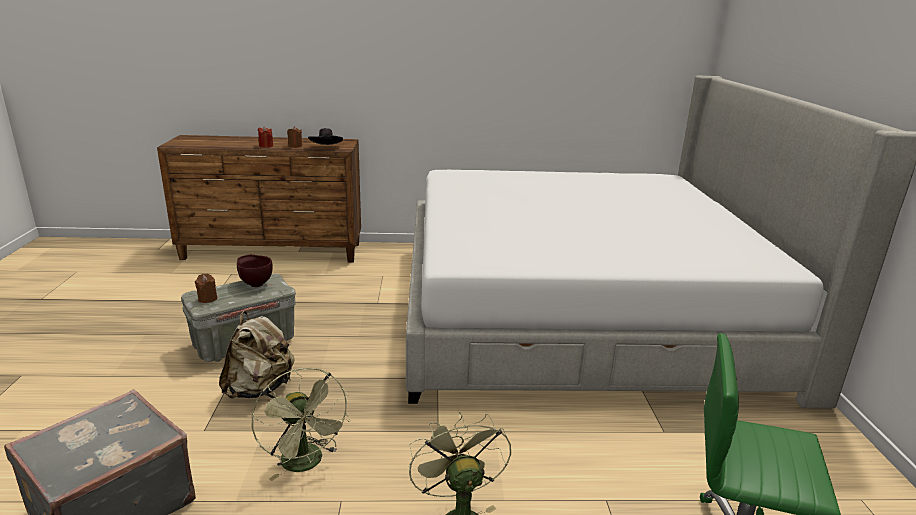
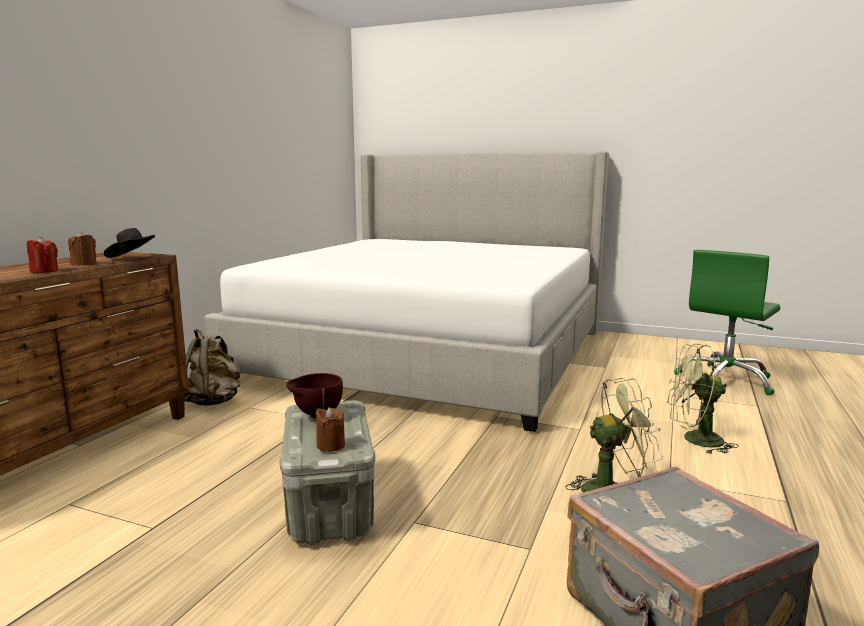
camera: 65 degrees left, 10 degrees down
(259, 389) = (456, 505): beige backpack -> beige backpack (213, 401)

